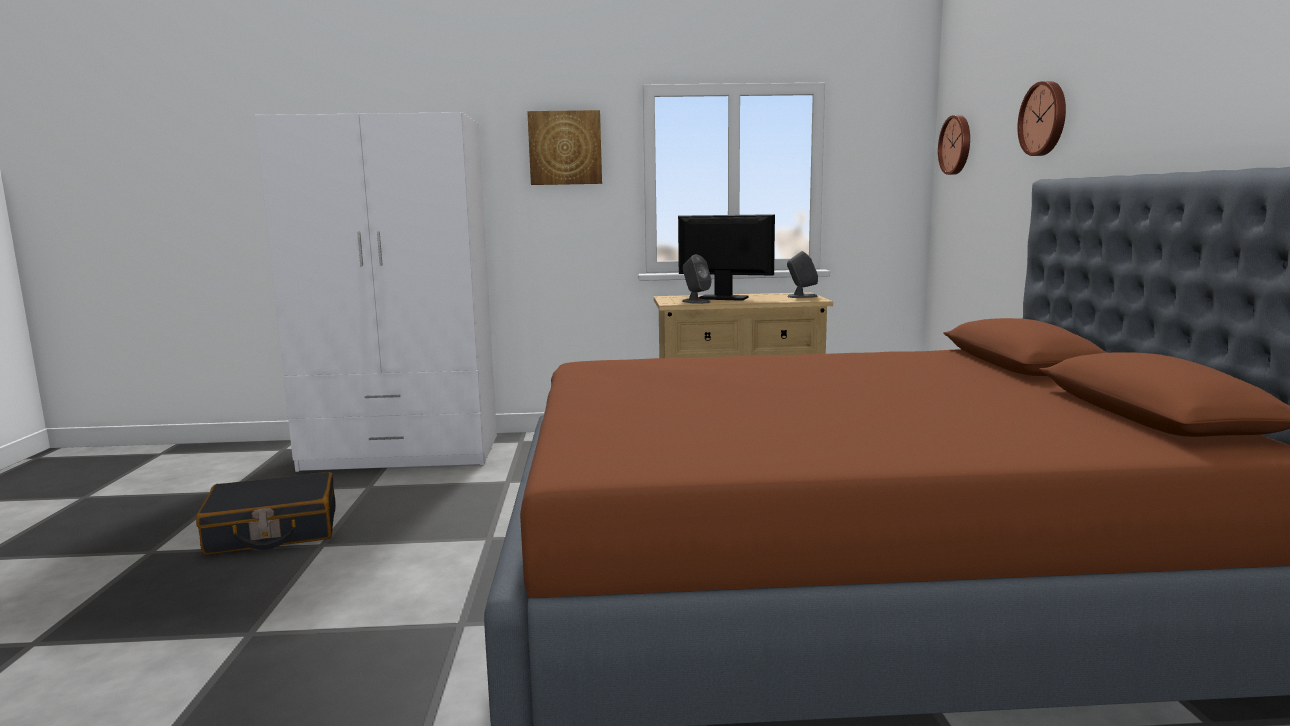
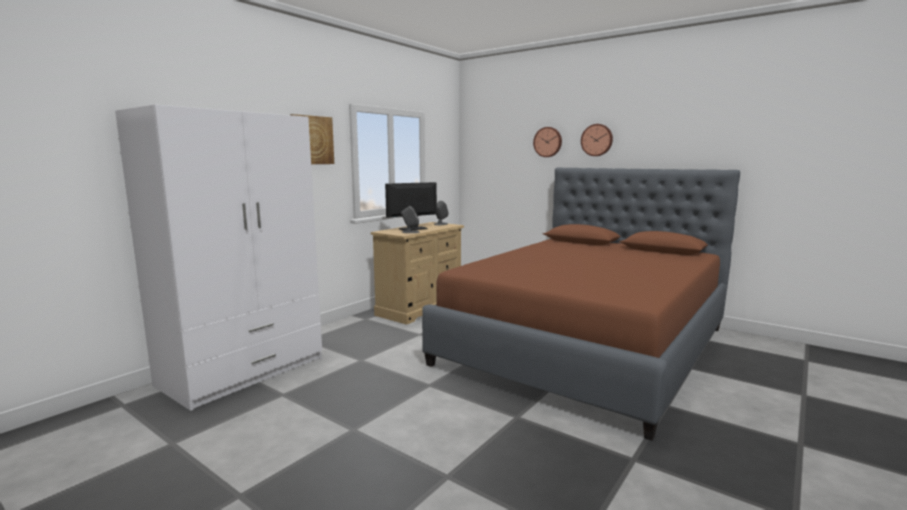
camera: 50 degrees left, 0 degrees up
(273, 531) = (296, 440): black suitcase -> none
(957, 145) = (480, 148): wall clock -> wall clock (597, 140)

